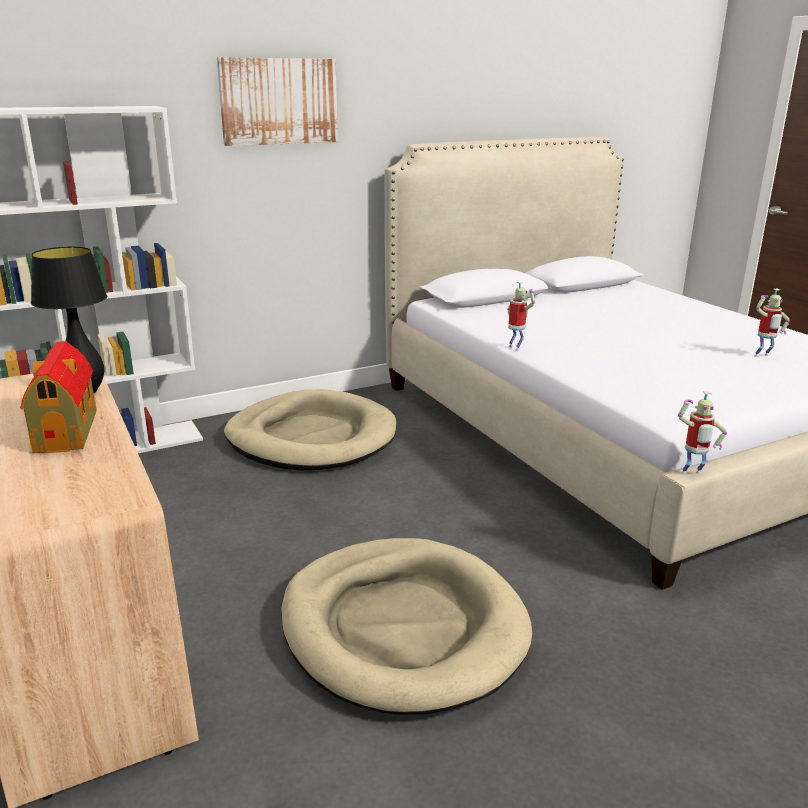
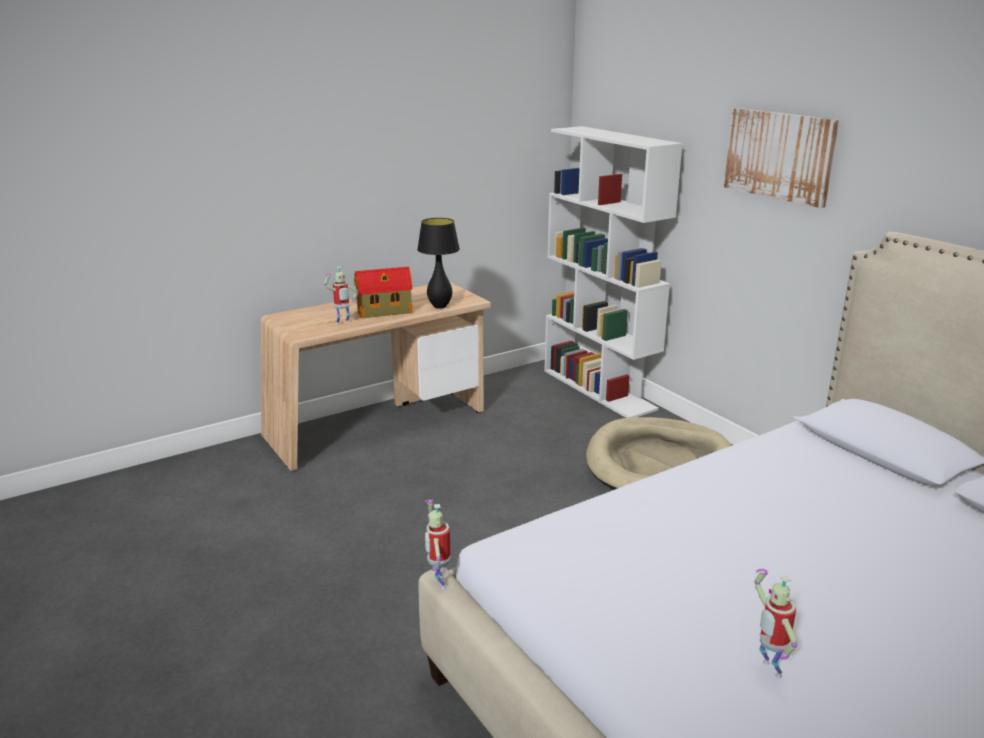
camera: 85 degrees right, 0 degrees up
(402, 628) = (381, 531): beige dog bed -> none
(516, 348) = (685, 467): toy robot -> toy robot (343, 324)

